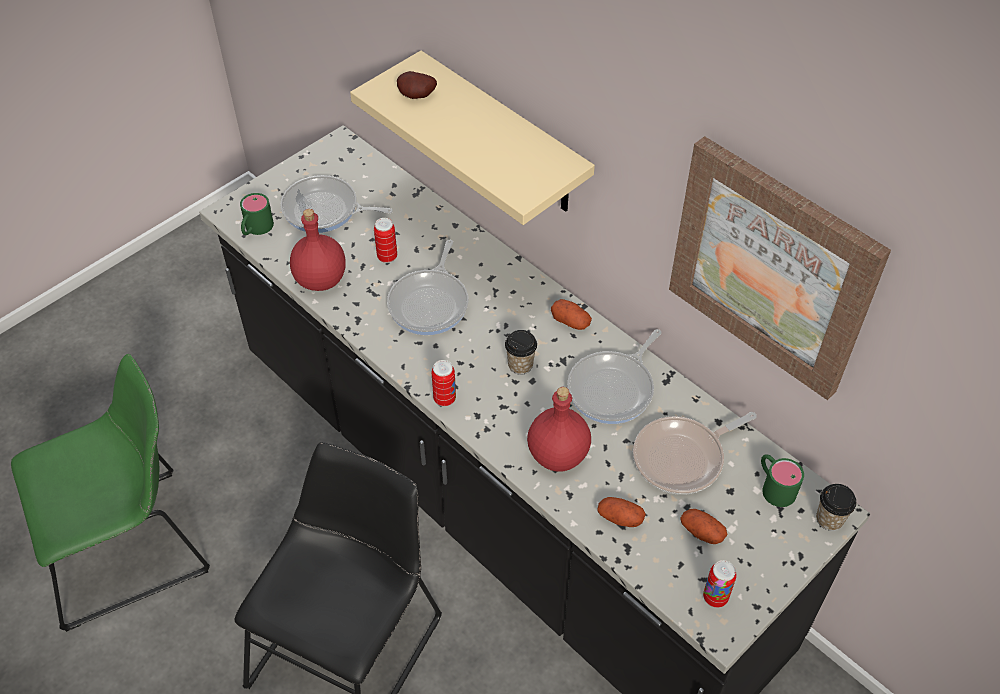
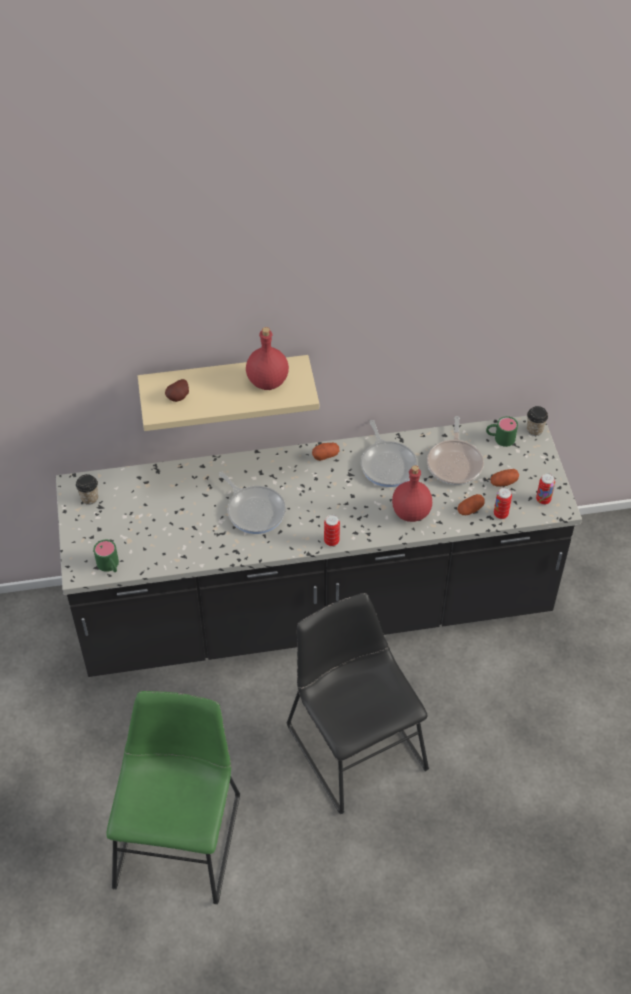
camera: 55 degrees left, 0 degrees up
(320, 280) = (187, 554): red bottle -> red bottle (268, 382)
(324, 210) = (127, 523): frying pan -> none
(387, 256) = (198, 511): can -> can (500, 514)
(520, 365) = (337, 494): cup -> cup (89, 498)
(772, 267) = (447, 330): picture -> none

